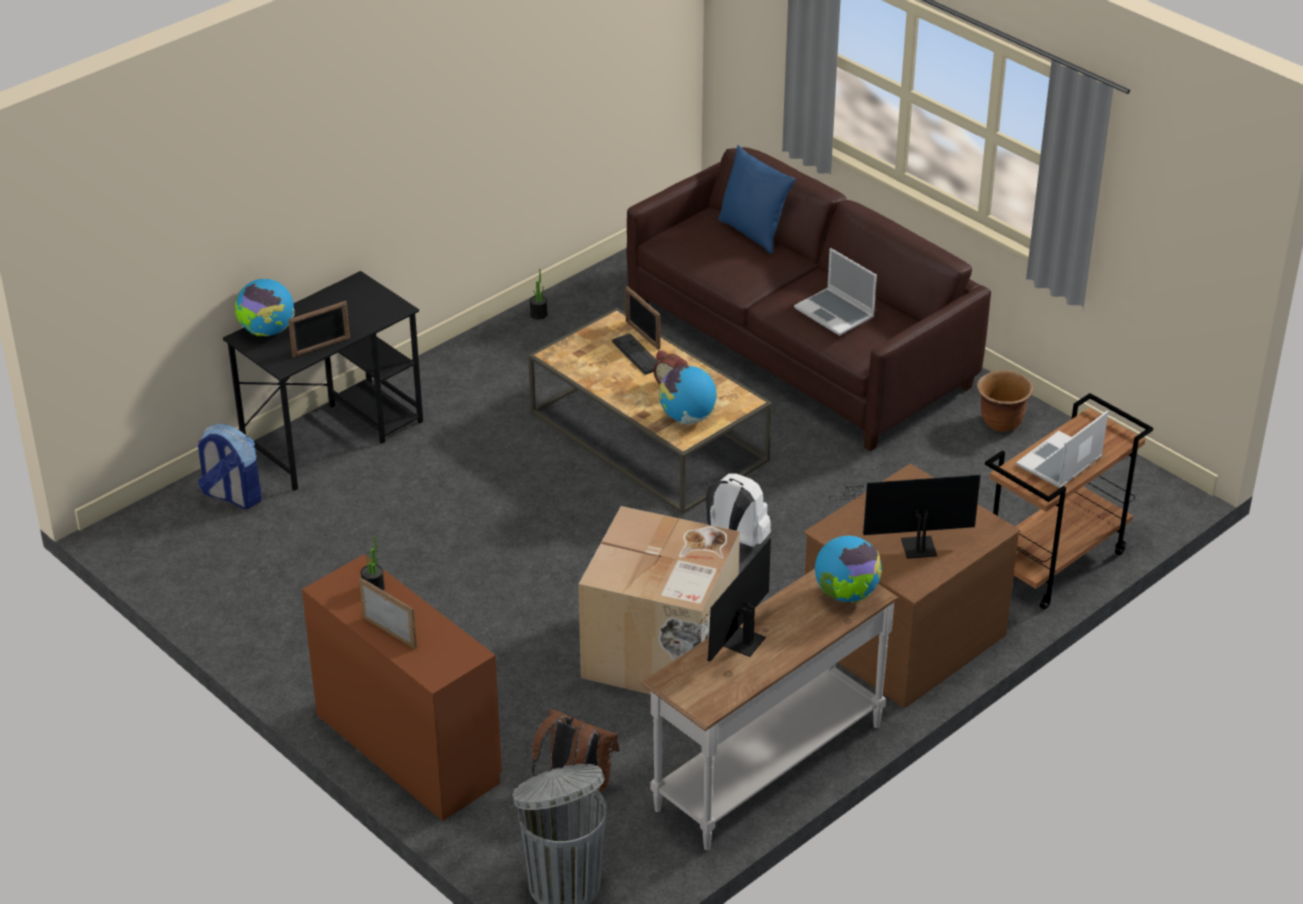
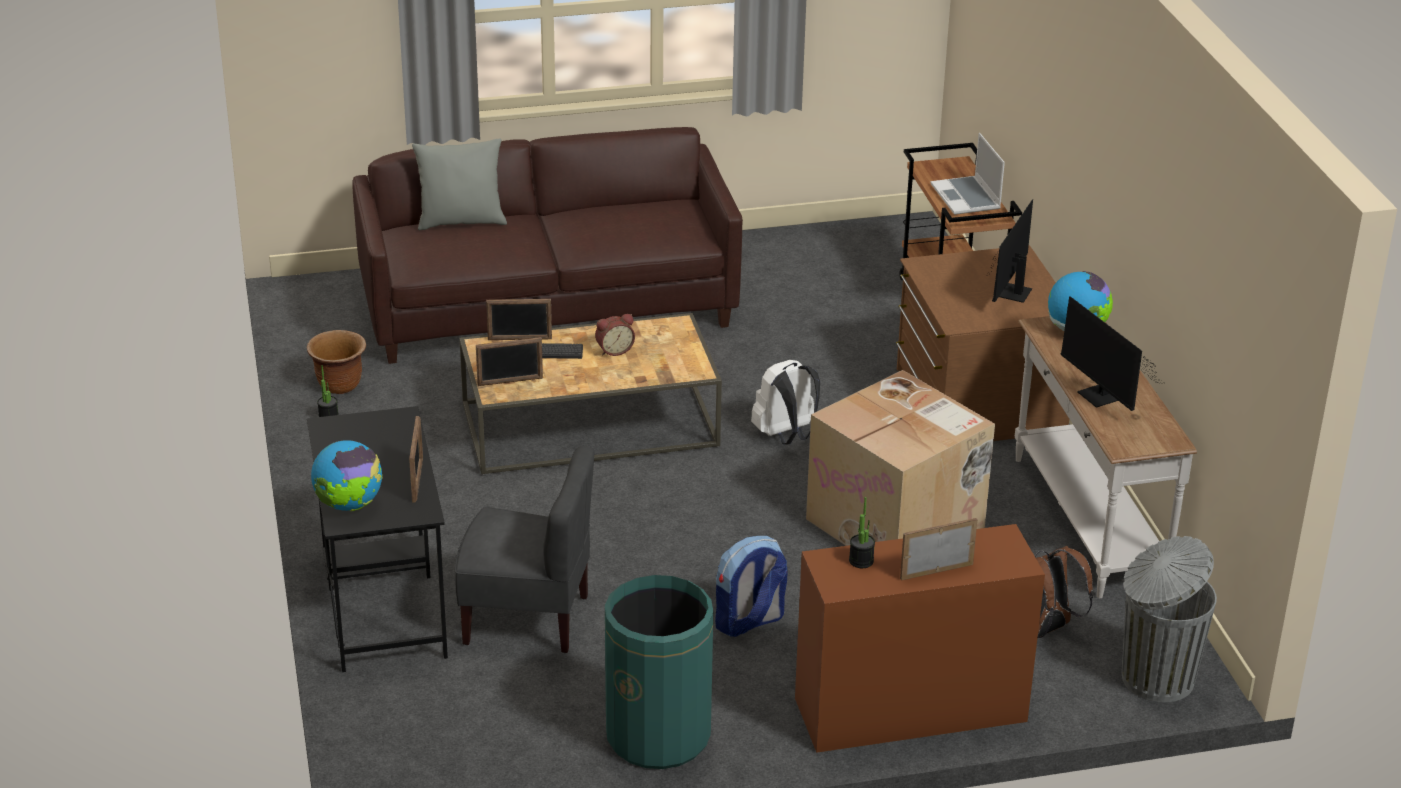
camera: 60 degrees left, 5 degrees down
(232, 496) = (412, 702): backpack -> backpack (749, 622)
(278, 626) = (658, 736): none -> green trash can
(369, 508) = (527, 619): none -> grey chair
(577, 354) = (510, 381): none -> picture frame
(687, 417) = (670, 359): globe -> none
(753, 233) = (461, 221): blue pillow -> grey pillow
(835, 313) = (632, 227): laptop -> none
(1001, 423) = (754, 257): brown planter -> brown planter (340, 385)

